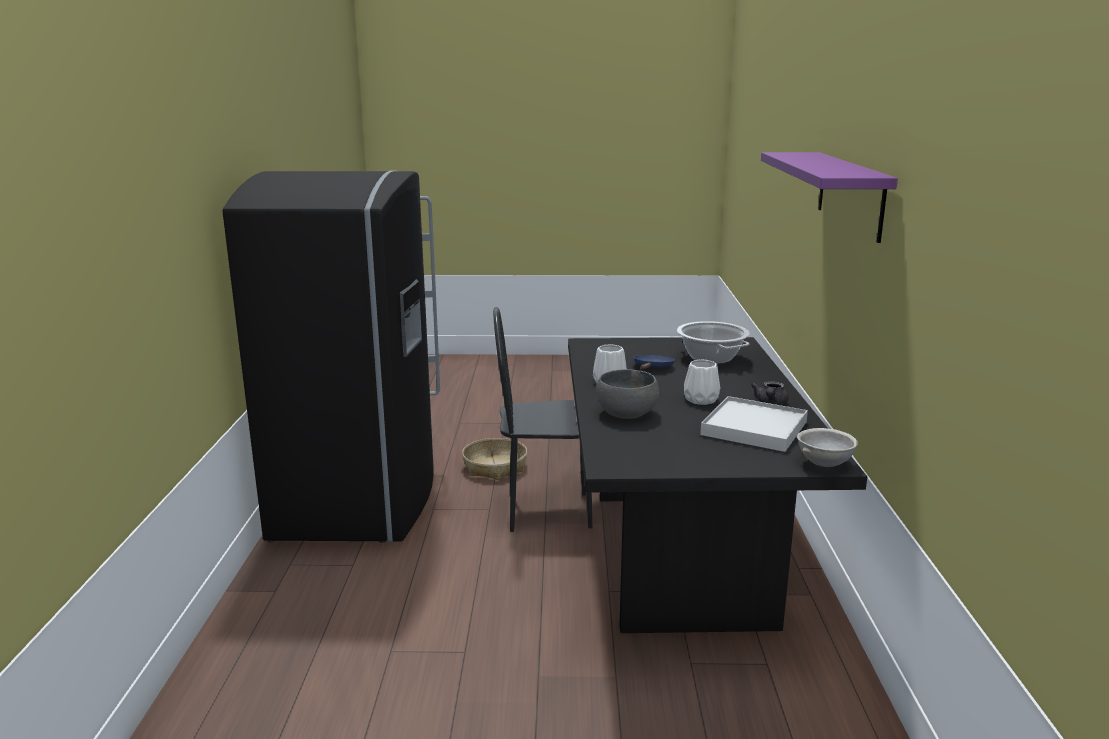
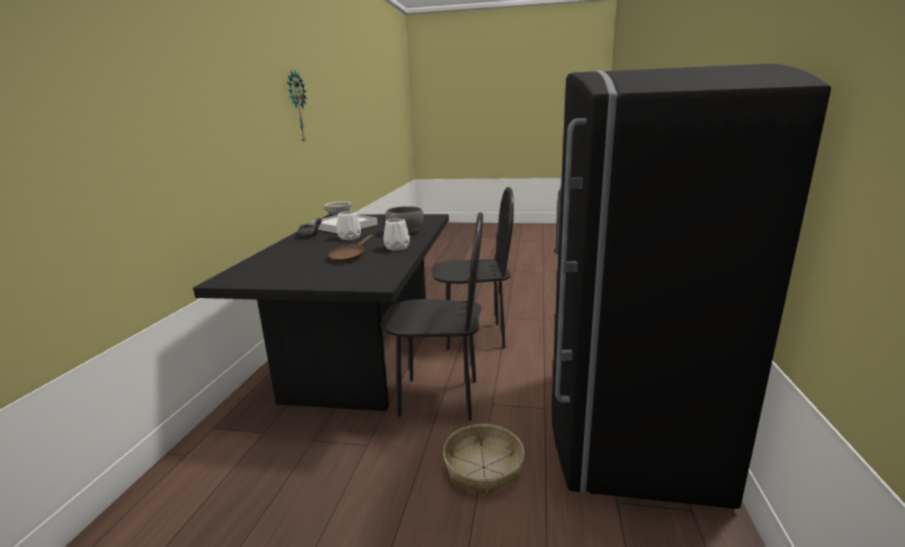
camera: 170 degrees left, 0 degrees up
(522, 600) = (474, 336): none -> black chair
(652, 368) = (350, 257): blue frying pan -> brown frying pan
(711, 358) = (286, 264): cooking pot -> none
(850, 194) = (228, 100): purple shelf -> none
(925, 237) = (296, 107): none -> wall clock

